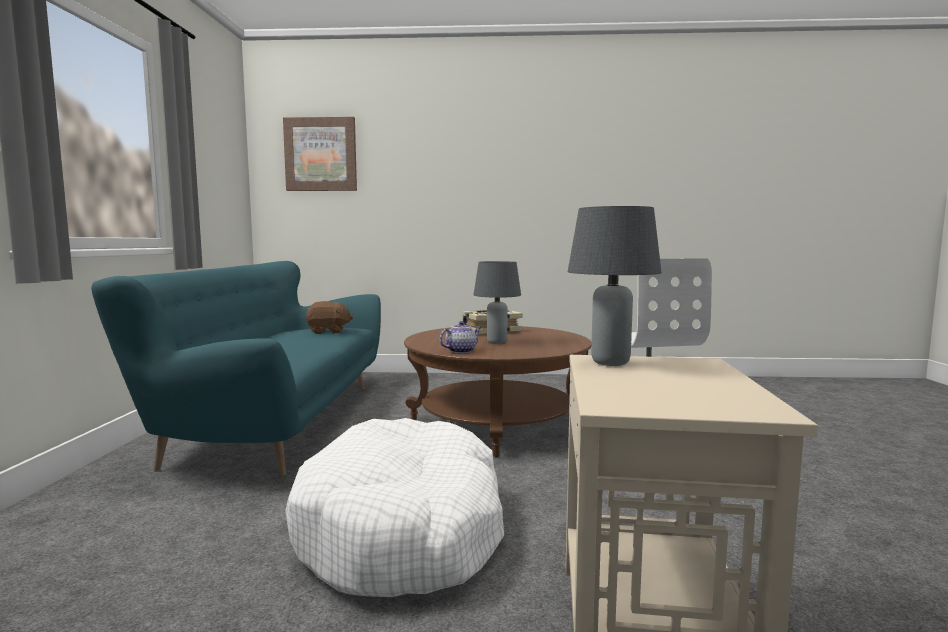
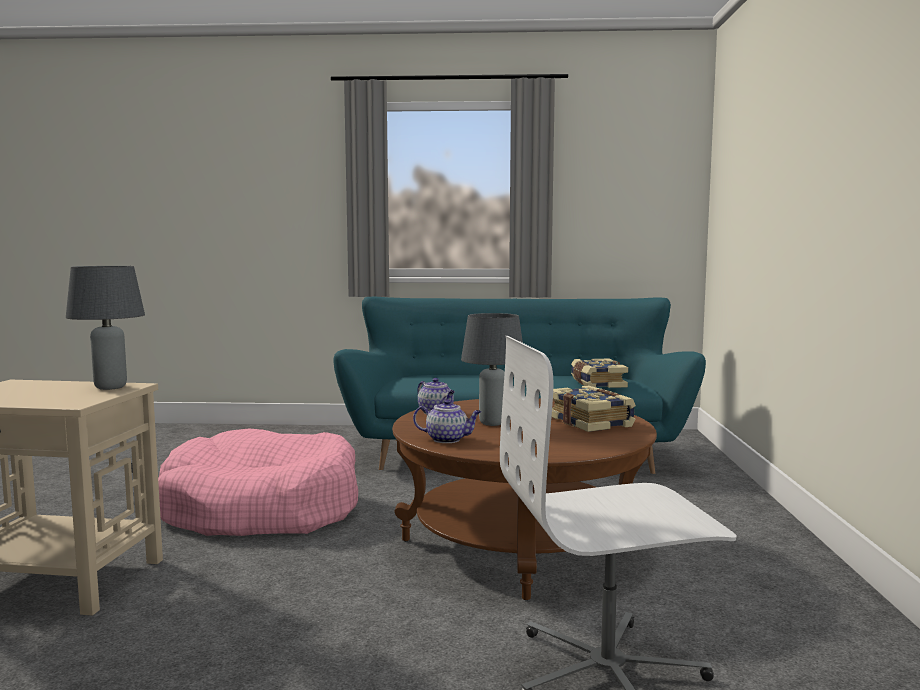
camera: 90 degrees right, 0 degrees up
(321, 154) = (738, 157): picture -> none
(328, 332) = (597, 384): brown plush toy -> book
(403, 530) = (261, 509): white dog bed -> pink dog bed
(547, 349) = (448, 439): none -> teapot

